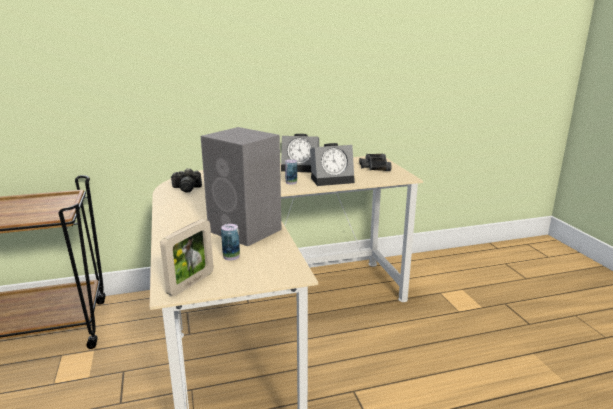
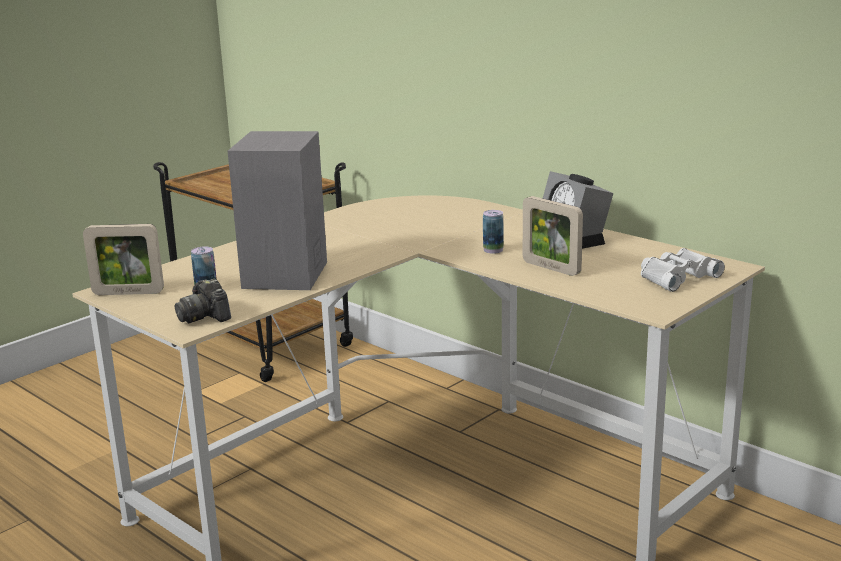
camera: 60 degrees right, 0 degrees up
(187, 188) = (381, 213): camera -> camera (205, 316)
(333, 179) = (551, 268): alarm clock -> picture frame
(374, 166) = (676, 276): black binoculars -> white binoculars

